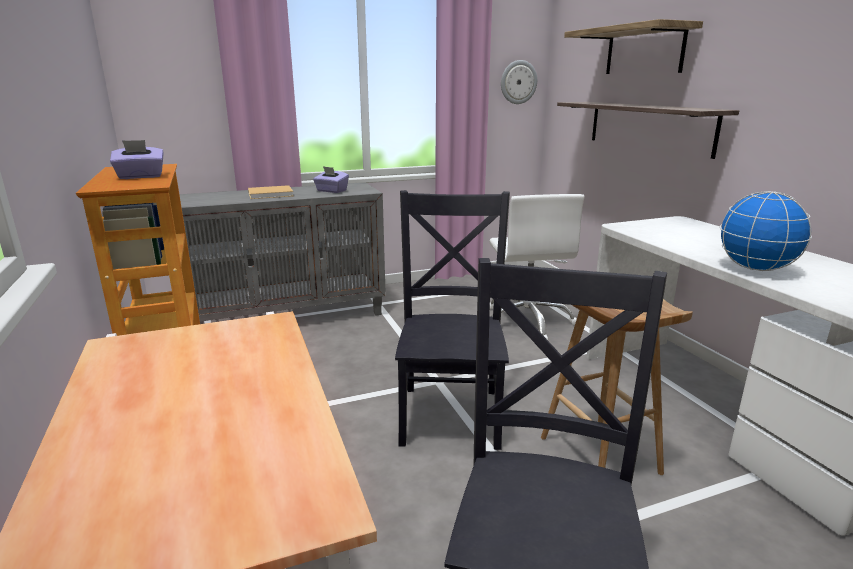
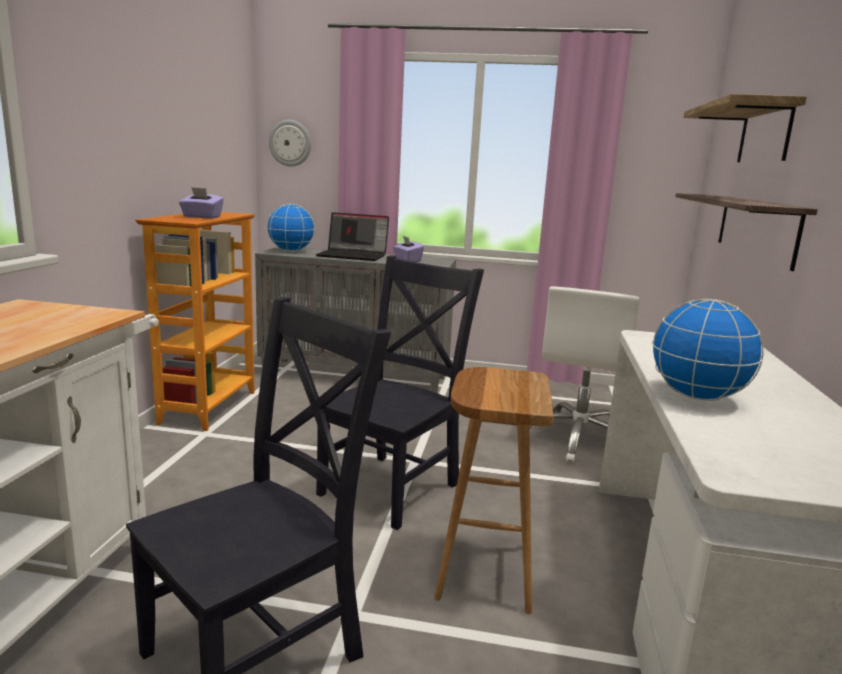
camera: 30 degrees right, 5 degrees down
(197, 199) = (291, 251): none -> globe
(272, 194) = (353, 256): beige book -> laptop
(518, 82) = (660, 170): wall clock -> wall clock (290, 143)

